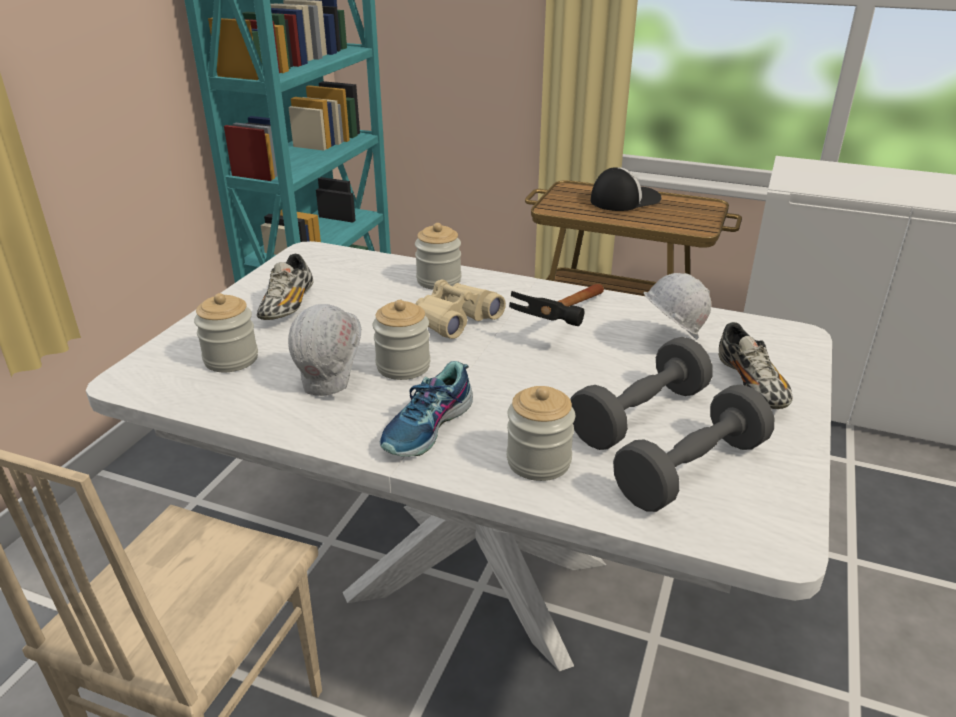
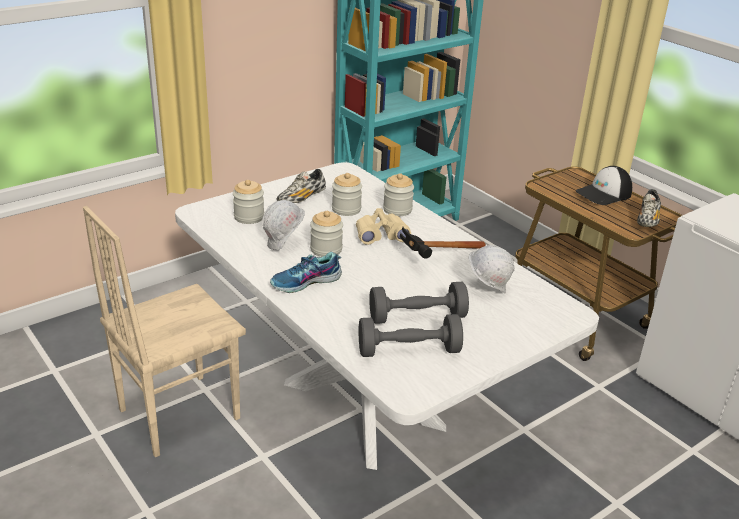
camera: 30 degrees right, 0 degrees up
(538, 461) = (340, 317): jar -> jar (346, 209)
(624, 199) = (604, 194): cap -> cap turned 150 degrees clockwise
(751, 386) = (501, 328): shoe -> shoe (647, 220)

